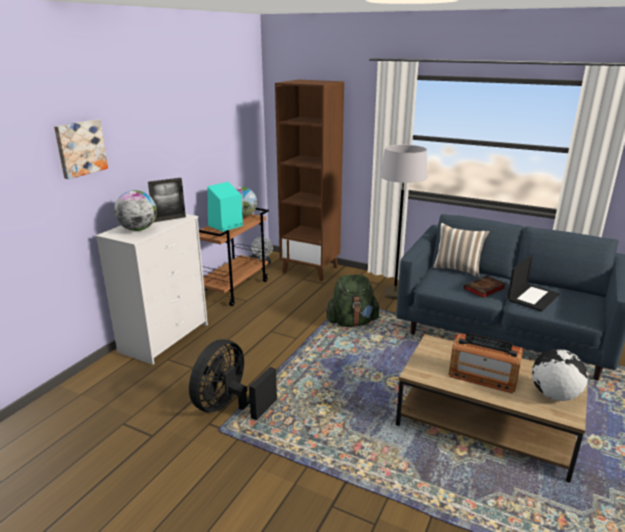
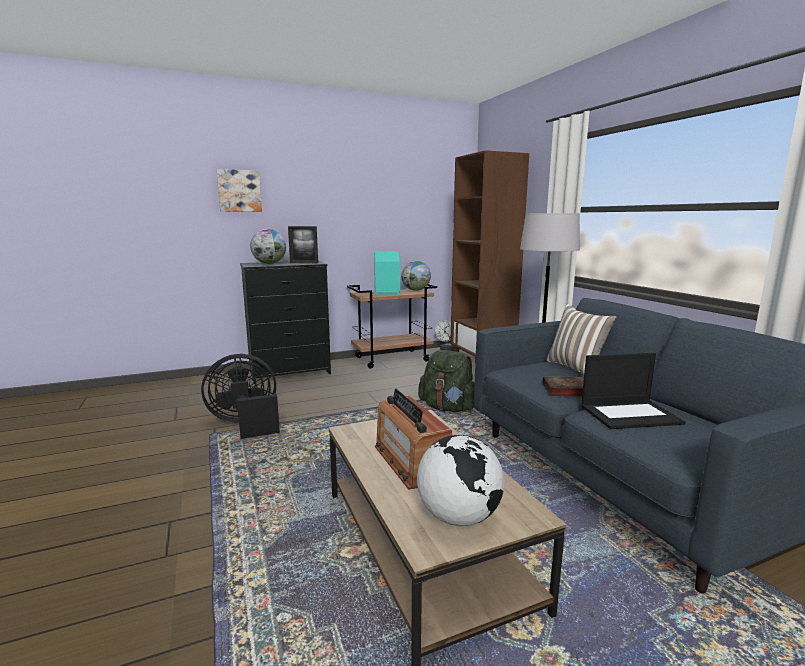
camera: 40 degrees right, 10 degrees down
(165, 337) = (290, 372): white dresser -> black dresser

